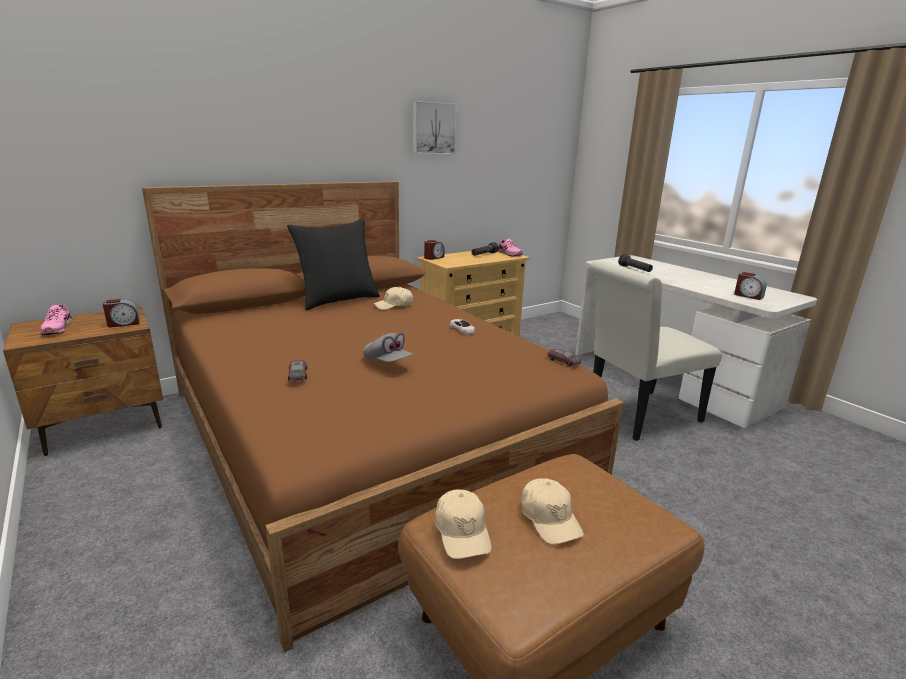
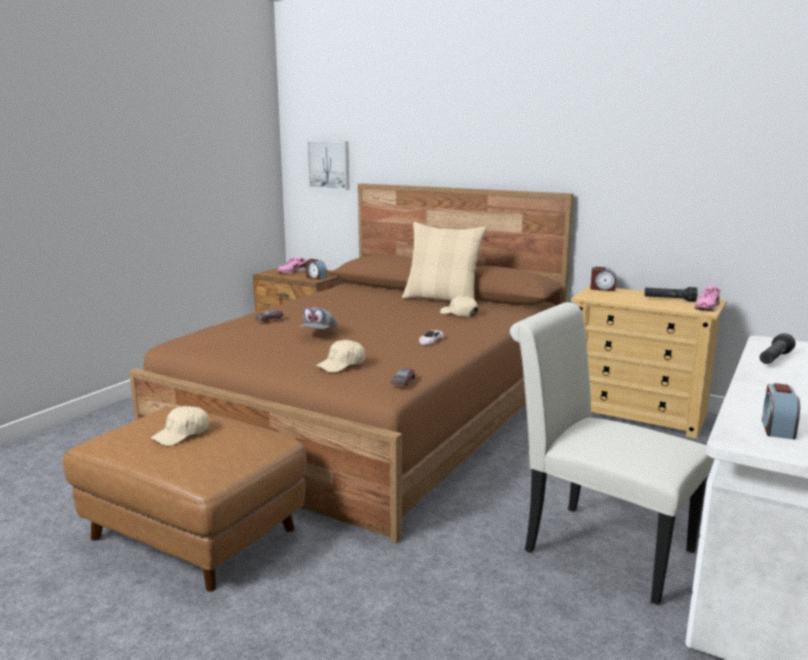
camera: 65 degrees right, 5 degrees down
(338, 300) = (442, 300): black pillow -> beige pillow
(433, 128) = (632, 134): picture -> picture (329, 165)
(462, 532) = (158, 414): beige cap -> beige cap (341, 365)

